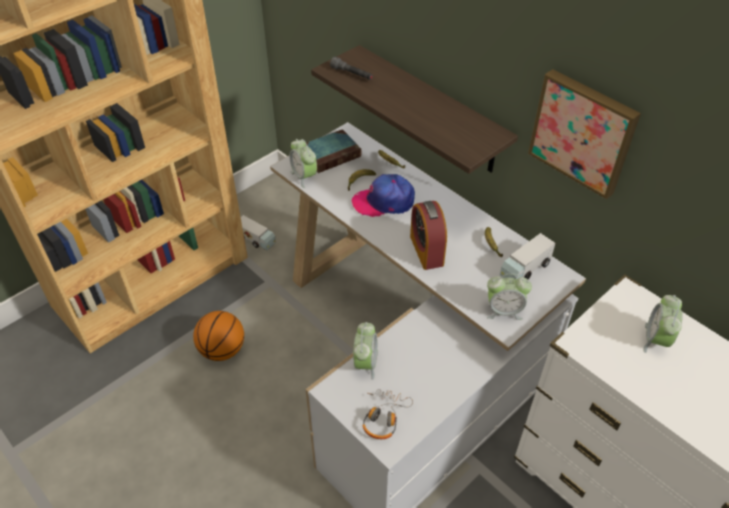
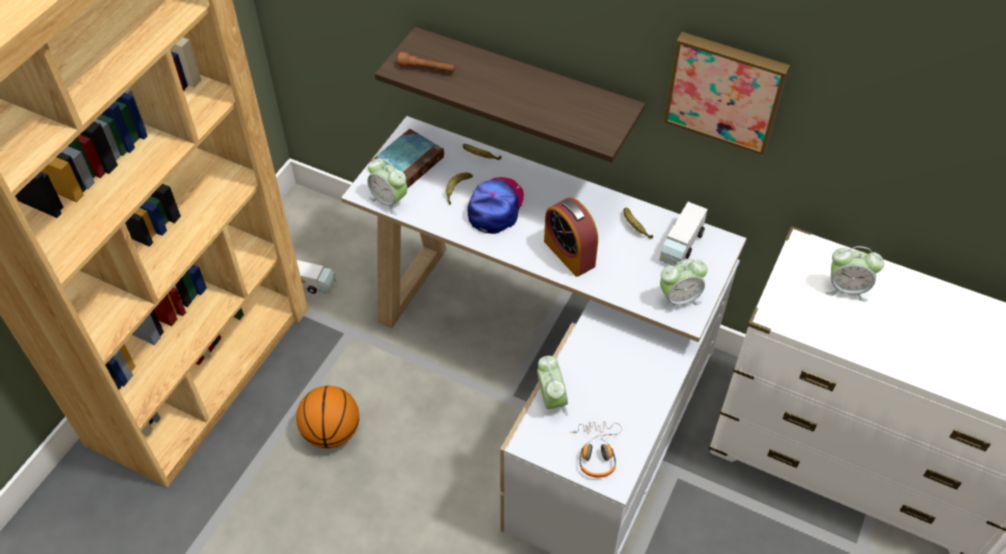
camera: 20 degrees left, 5 degrees up
(352, 74) = (427, 69): grey flashlight -> brown flashlight
(384, 201) = (496, 207): cap -> cap turned 135 degrees clockwise
(656, 340) = (846, 288): alarm clock -> alarm clock turned 75 degrees counterclockwise

